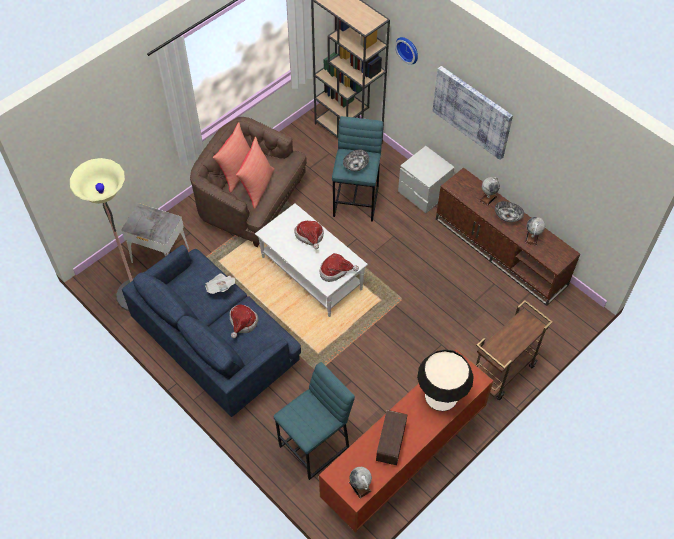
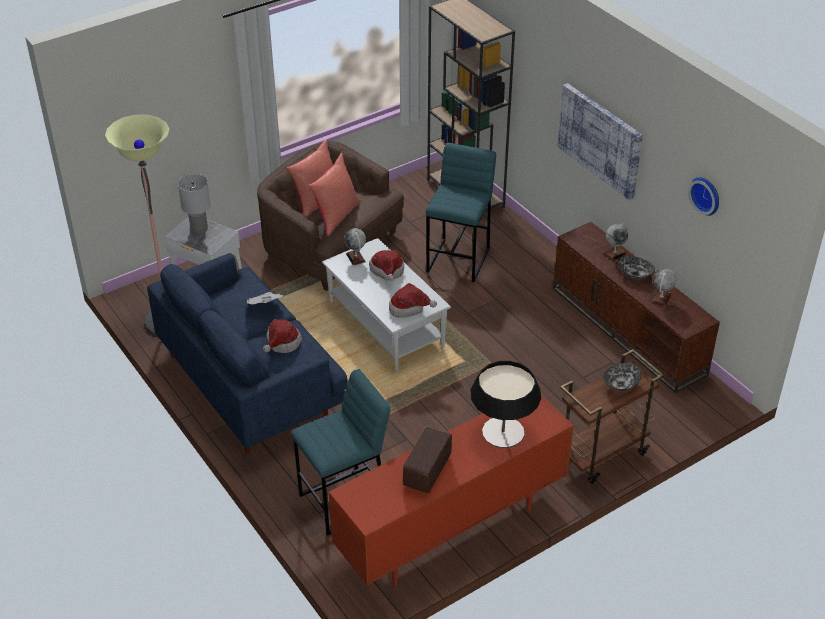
camera: 10 degrees right, 15 degrees down
(149, 220) = (199, 231): none -> grey table lamp
(356, 166) = (457, 200): bowl -> bowl (621, 385)
(360, 487) = (376, 510): globe -> globe (355, 258)
(408, 49) = (534, 69): wall clock -> wall clock (706, 195)
(424, 193) = (545, 261): white nightstand -> none

